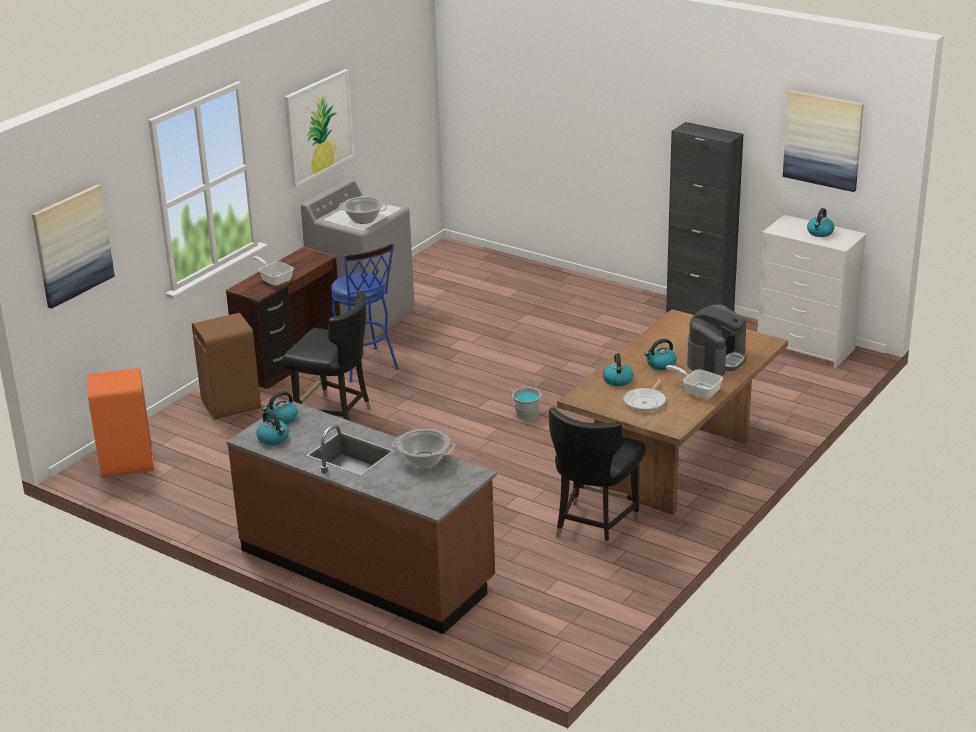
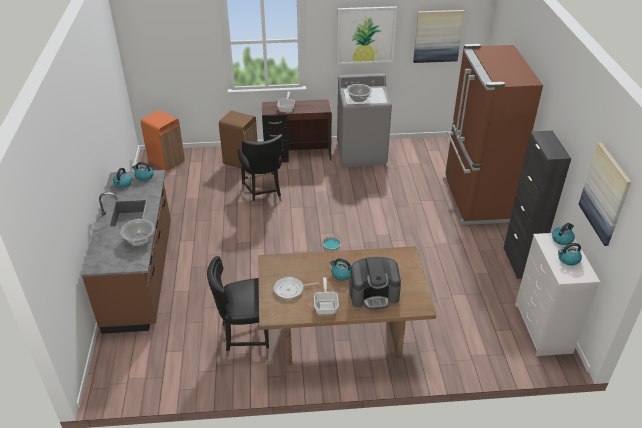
camera: 50 degrees right, 10 degrees up
(72, 245) = (158, 42): picture -> picture (437, 36)
(365, 367) = (317, 179): blue stool -> none
(565, 291) = (473, 200): none -> brown fridge
(617, 380) = (305, 266): kettle -> kettle (562, 239)

